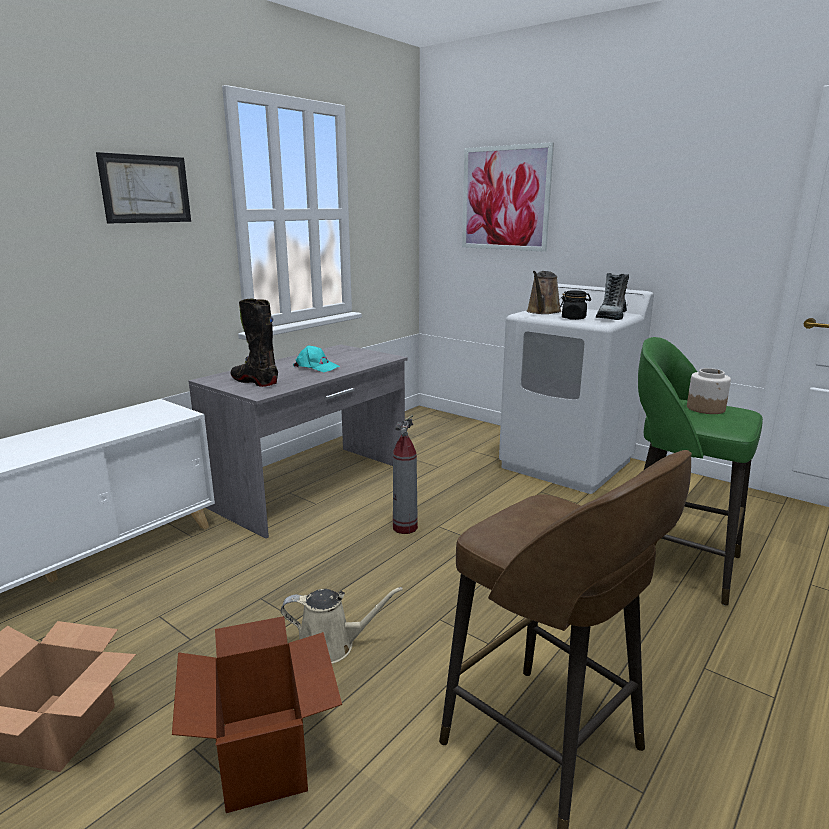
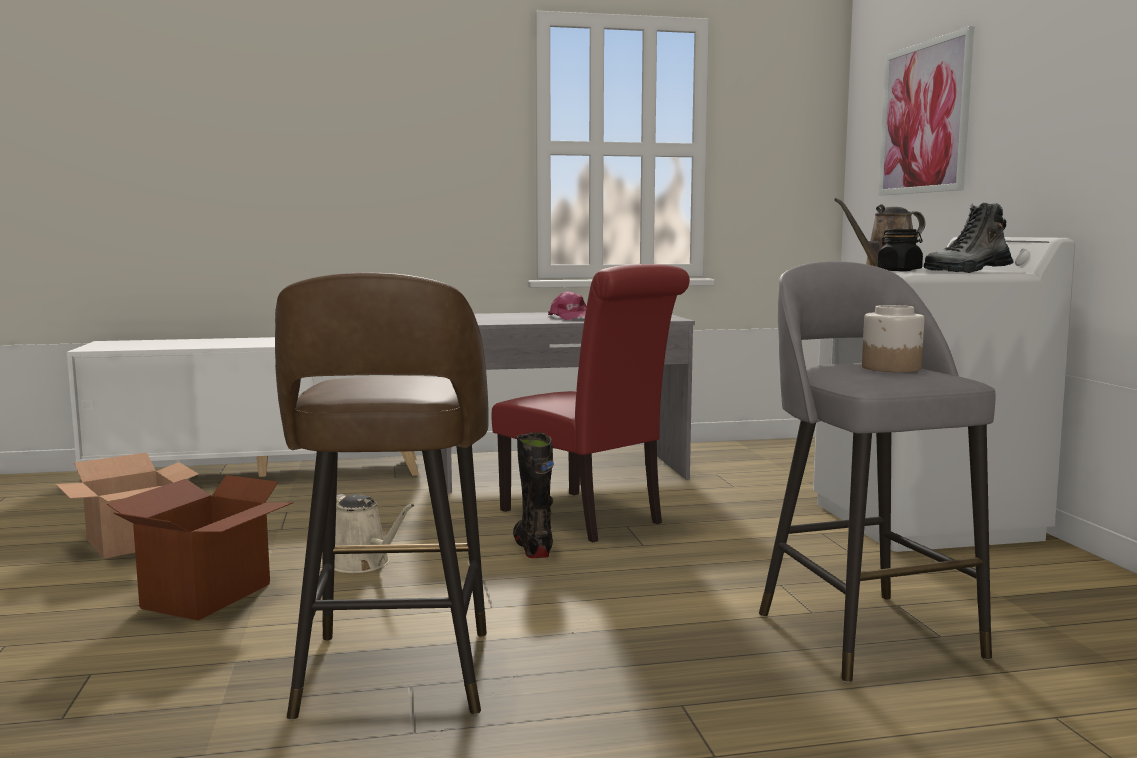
camera: 40 degrees right, 10 degrees down
(146, 189) = (432, 118): picture -> none
(255, 381) = (483, 318): black boot -> black boot (533, 547)
(316, 367) = (571, 317): turquoise cap -> pink cap
(405, 528) = (588, 518): fire extinguisher -> red chair
(674, 563) = (864, 632): green stool -> grey stool

